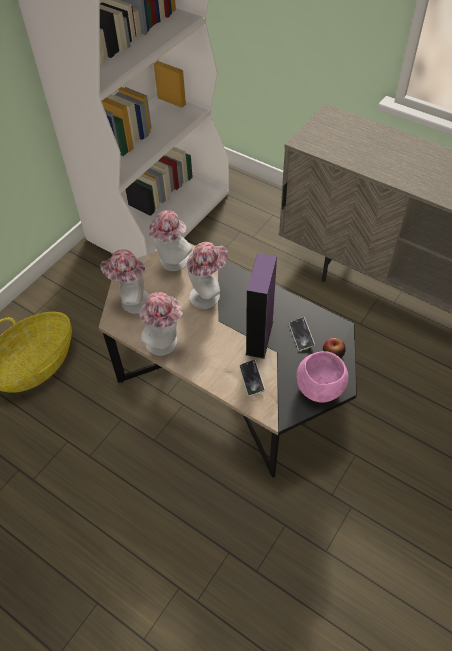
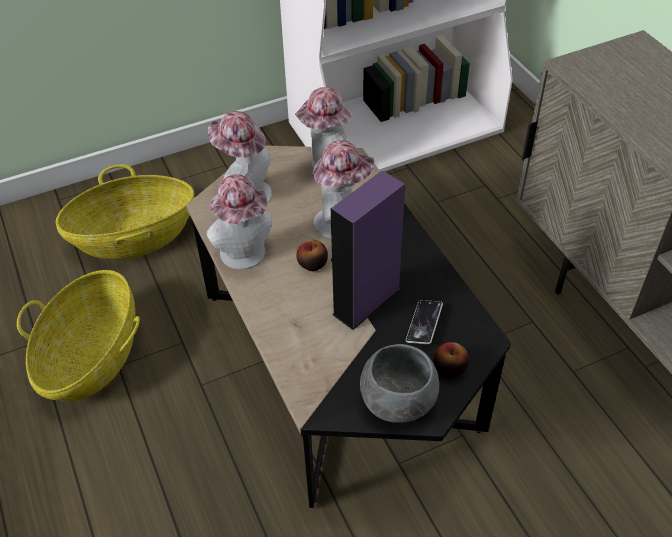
camera: 30 degrees right, 5 degrees down
(66, 459) = (92, 357): none -> basket
(210, 329) = (312, 264): none -> apple
(251, 379) = (317, 347): phone -> none
(319, 388) = (397, 402): pink bowl -> grey bowl

